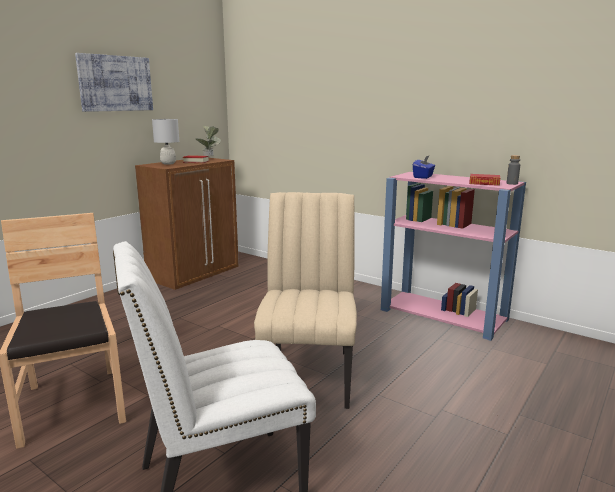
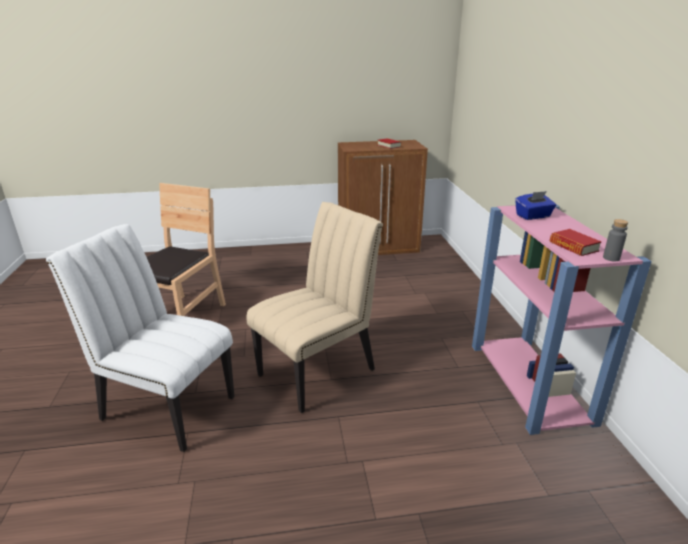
camera: 45 degrees right, 10 degrees up
(115, 83) = (326, 68): picture -> none
(167, 164) = (362, 145): grey table lamp -> none
(210, 158) = (412, 143): potted plant -> none

